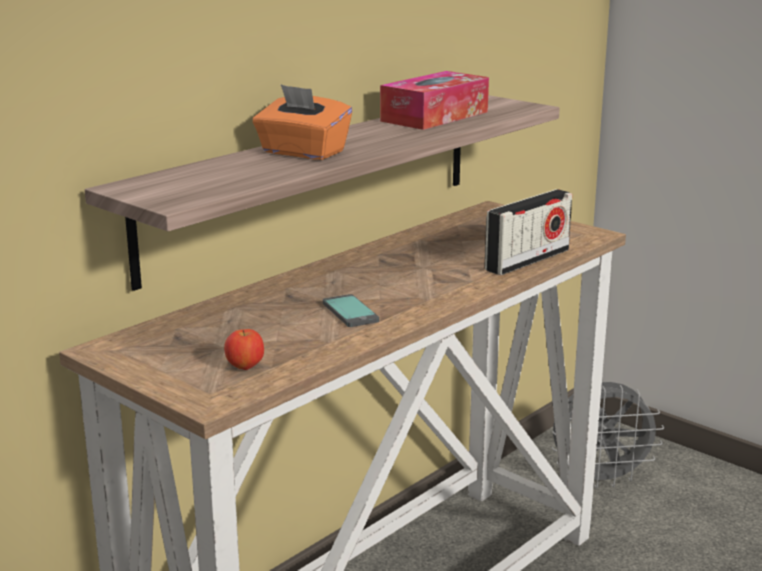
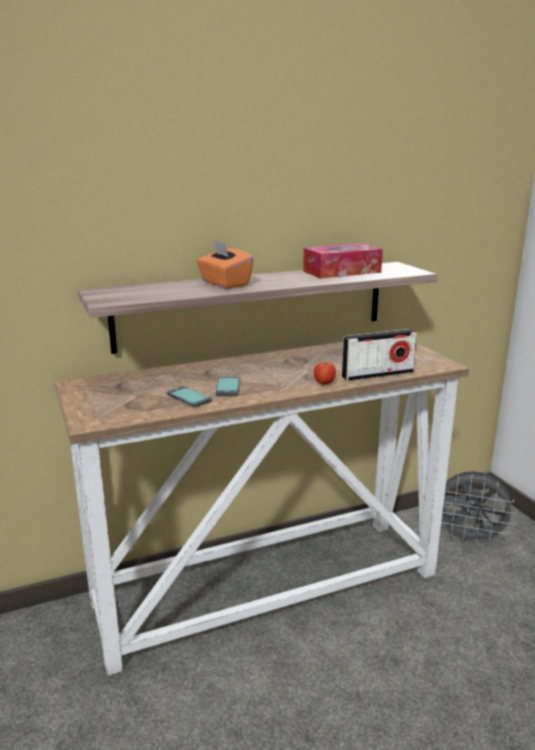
camera: 25 degrees right, 0 degrees up
(245, 367) = (130, 407): apple -> apple (324, 383)
(313, 337) = (188, 398): none -> phone

